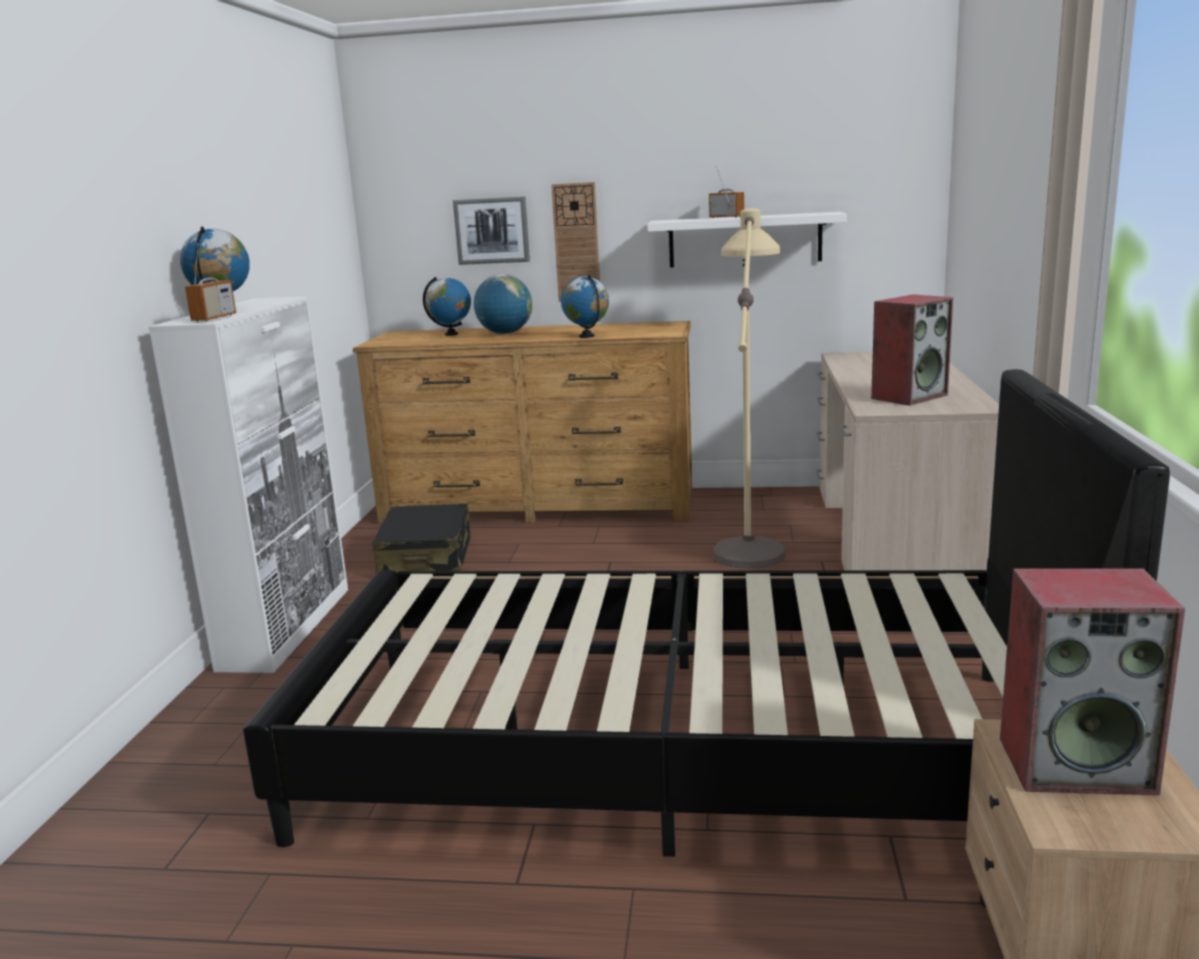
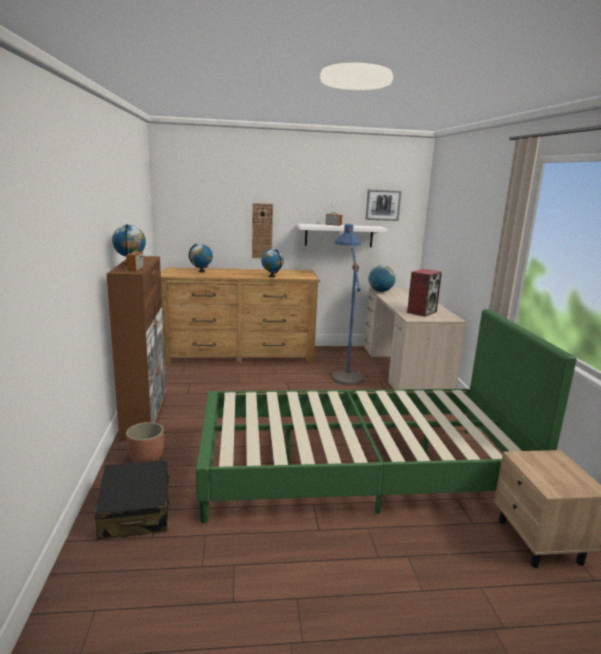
camera: 15 degrees left, 0 degrees up
(245, 706) = (146, 458): none -> planter
(287, 627) = (145, 417): white cabinet -> brown cabinet
(426, 559) = (197, 381): black suitcase -> black suitcase (135, 510)
(492, 230) = (221, 222): picture -> picture (383, 205)
(505, 333) = (229, 272): globe -> globe (380, 291)
(678, 752) = (359, 469): black bed -> green bed
(750, 536) = (344, 370): beige floor lamp -> blue floor lamp
(1077, 764) = (546, 467): speaker -> none

